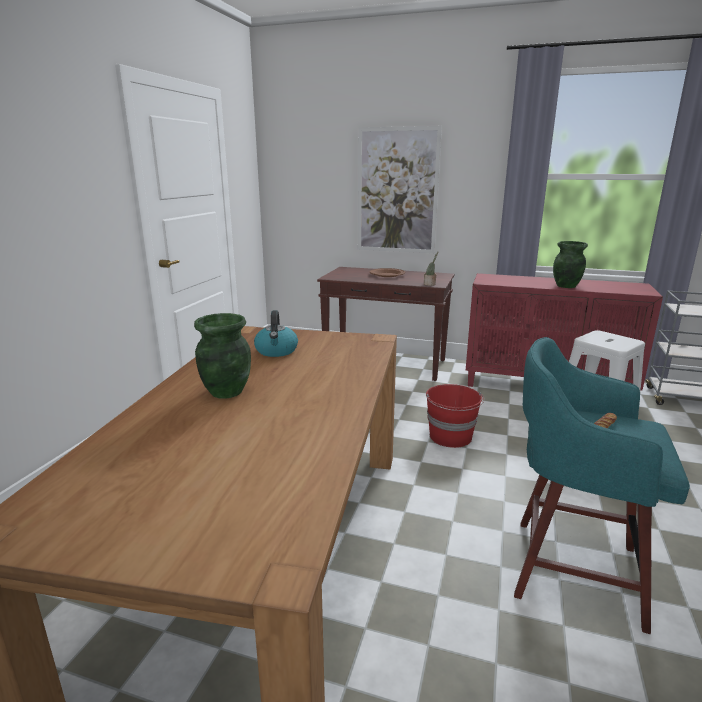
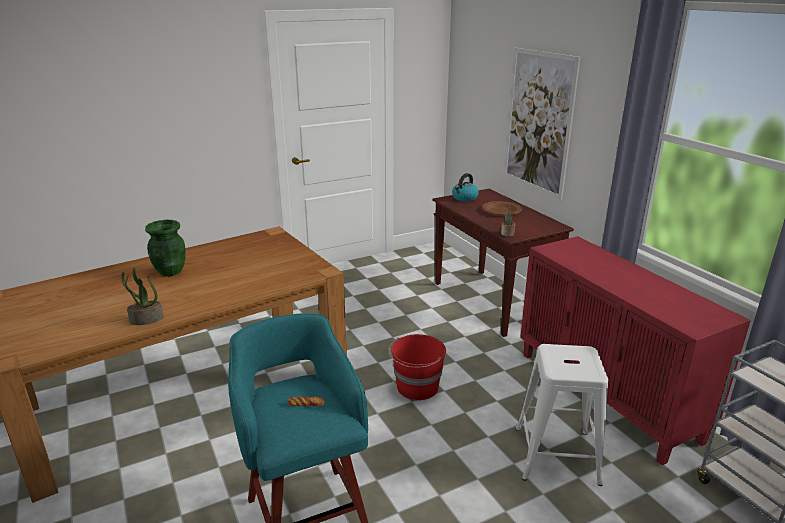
camera: 45 degrees right, 5 degrees up
(276, 351) = (250, 255): kettle -> kettle (464, 198)
(333, 436) = (146, 320): none -> potted plant
(566, 286) = (620, 284): green vase -> none

